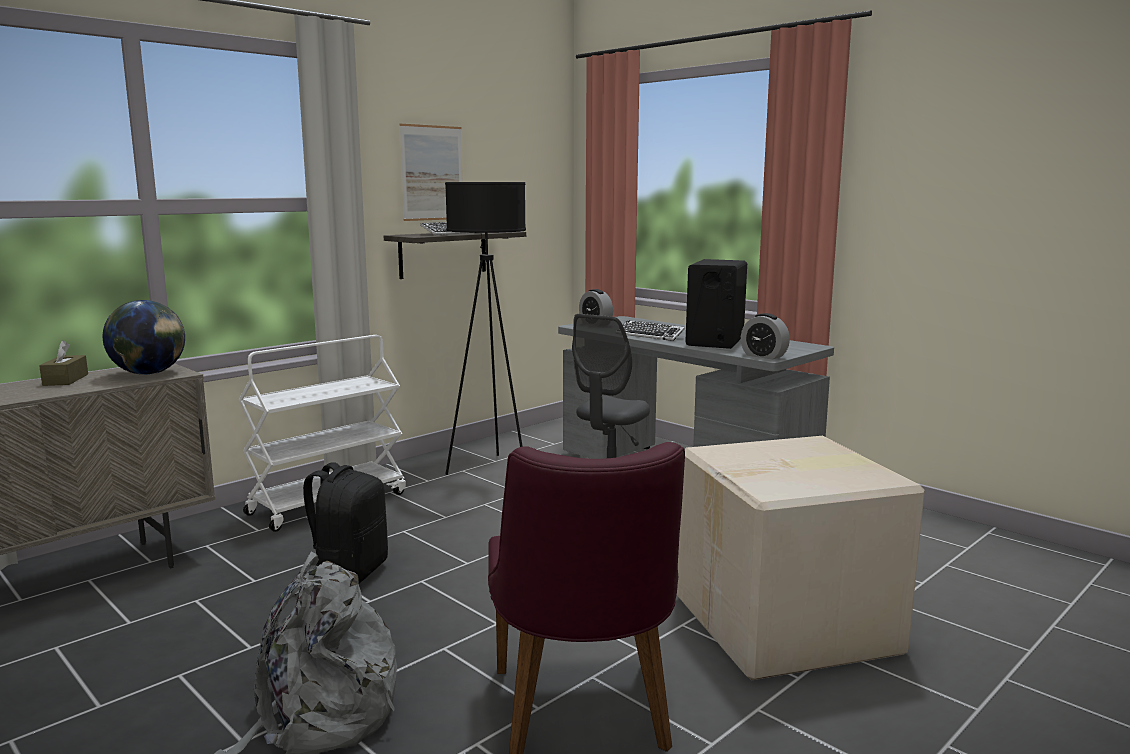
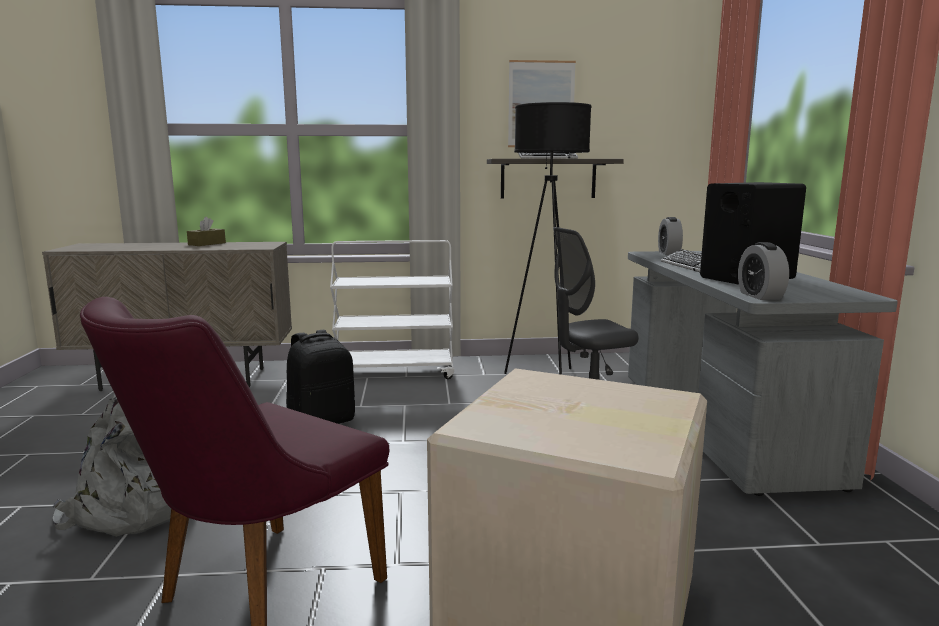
camera: 40 degrees right, 0 degrees up
(149, 374) = (249, 246): globe -> none

